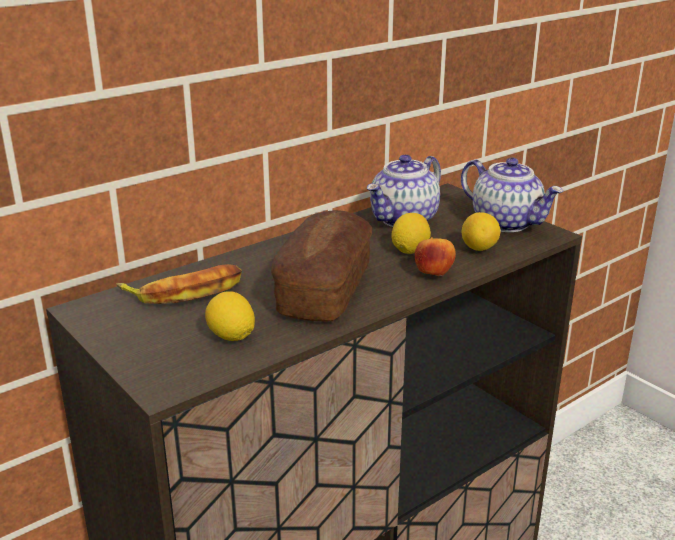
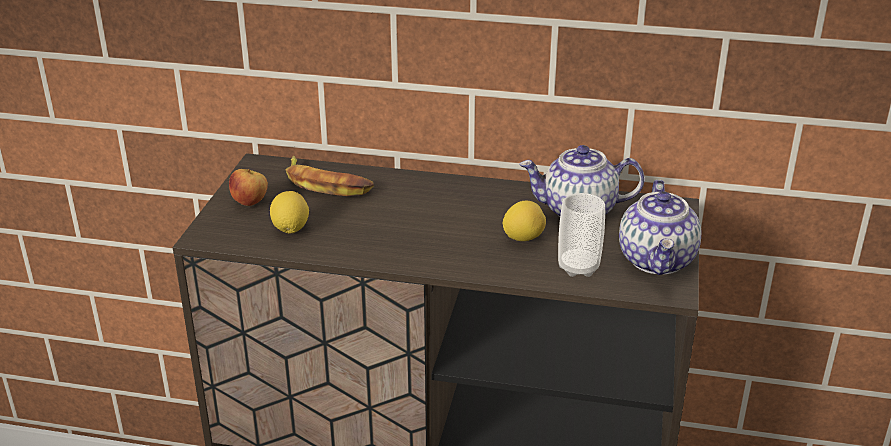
camera: 50 degrees right, 5 degrees up
(324, 289) = (403, 231): bread -> none
(433, 274) = (496, 265): apple -> apple (250, 203)
(479, 249) = (578, 267): lemon -> cup

